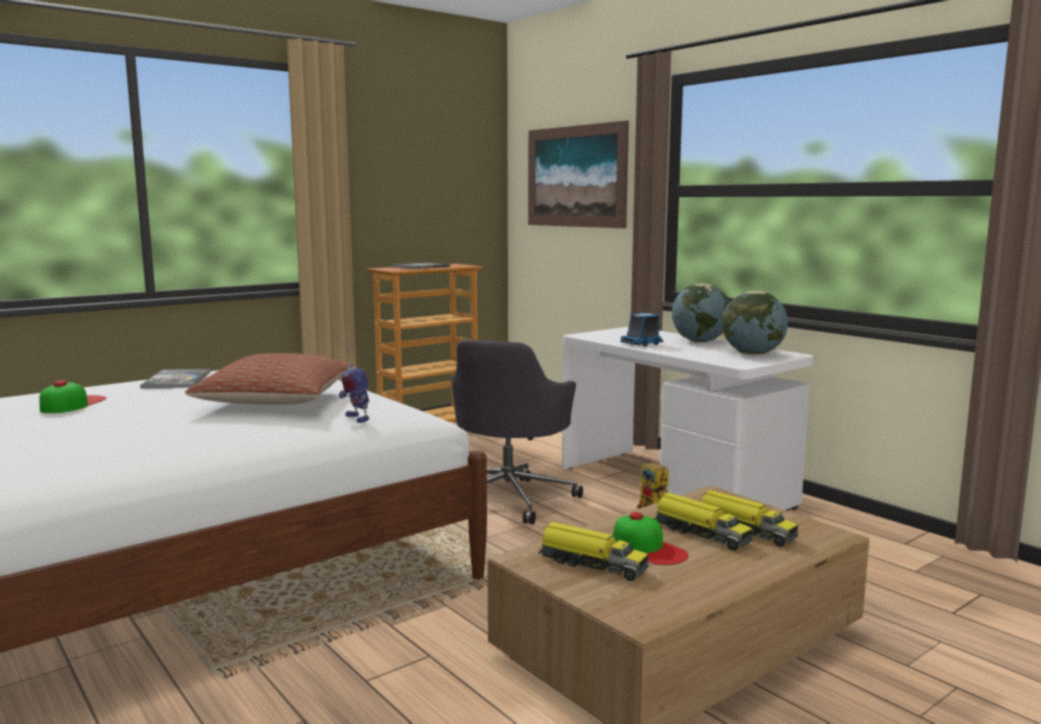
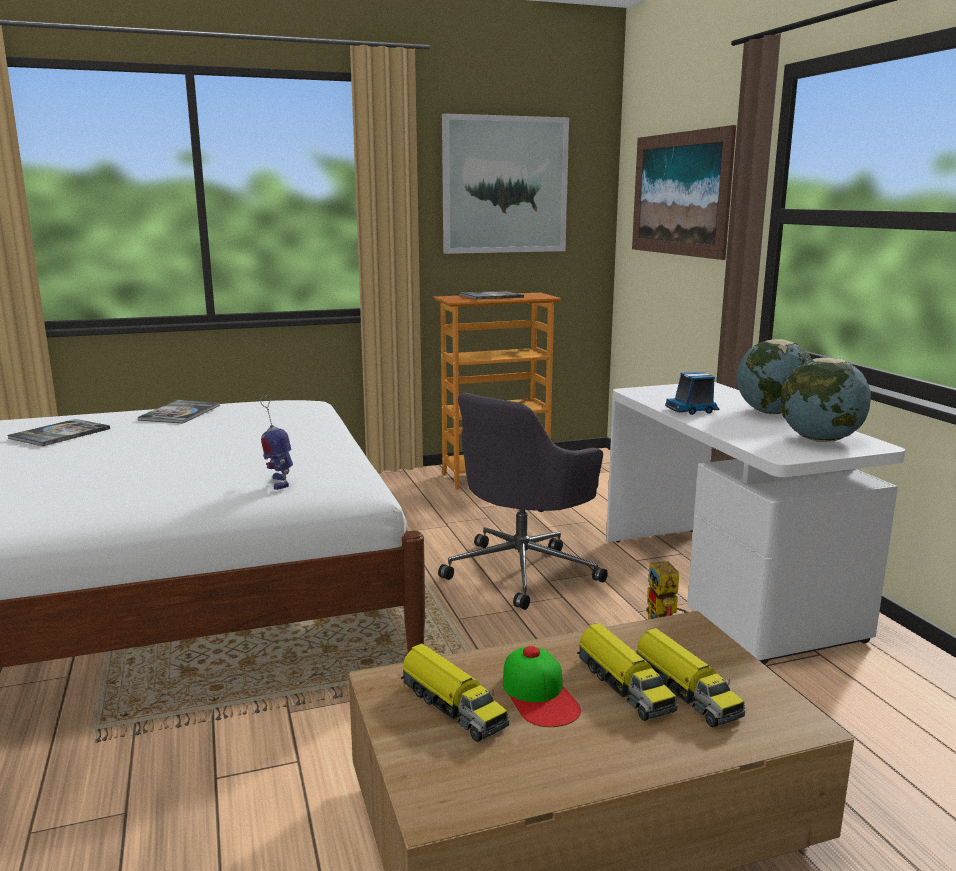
camera: 20 degrees right, 5 degrees up
(72, 404) = (60, 434): cap -> book
(276, 401) = (232, 450): pillow -> none
(418, 169) = (505, 185): none -> picture

